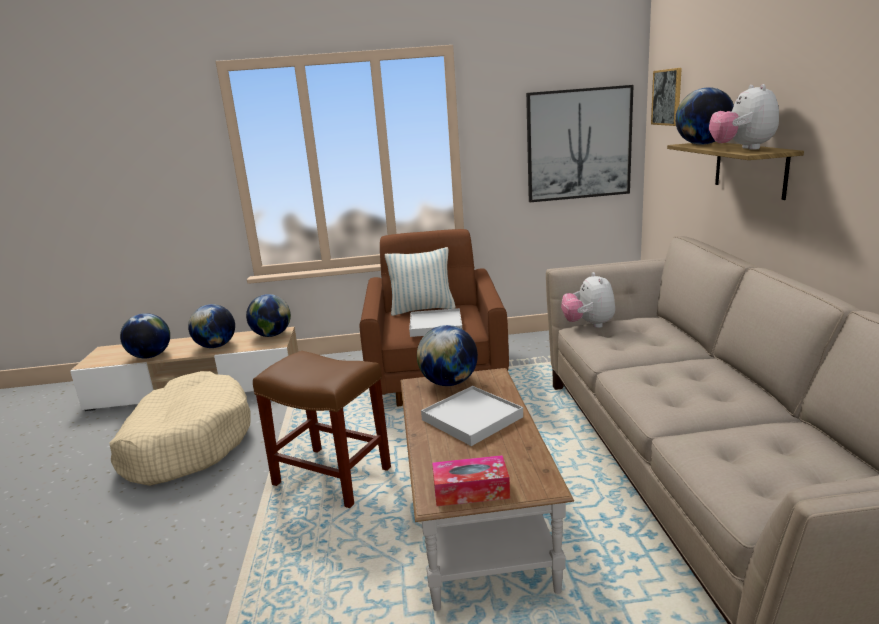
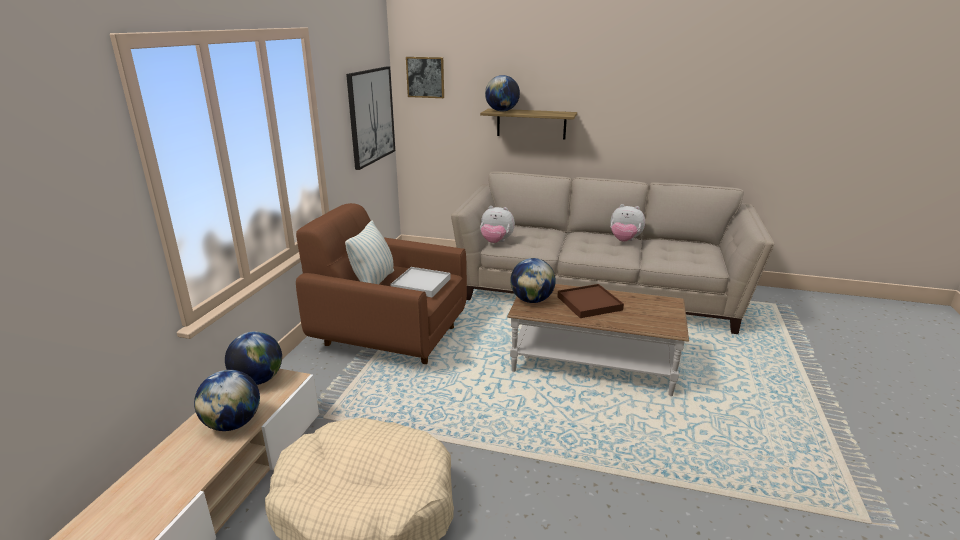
camera: 70 degrees left, 5 degrees up
(150, 356) = (183, 486): globe -> none
(334, 477) = (510, 413): brown stool -> none
(471, 490) = (669, 319): tissue box -> none
(472, 418) = (589, 303): white tray -> brown tray
(742, 149) = (546, 113): plush toy -> plush toy (624, 241)

